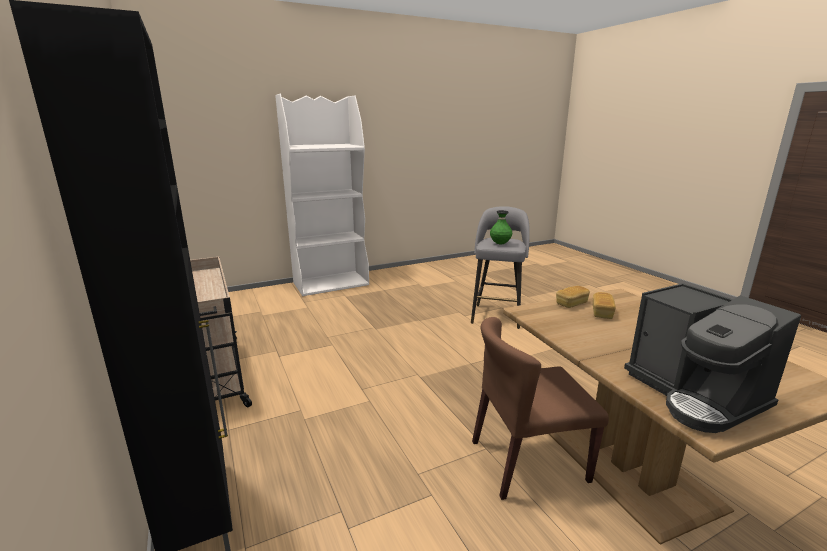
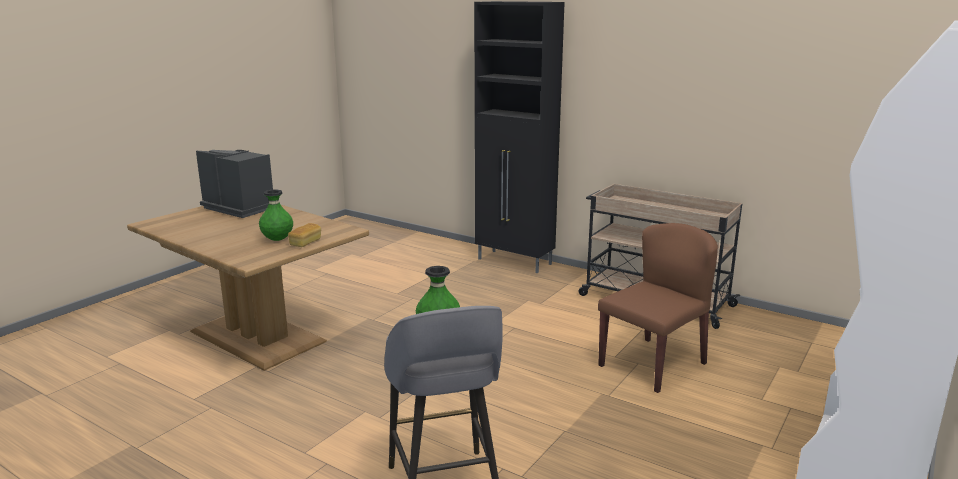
camera: 150 degrees right, 0 degrees up
(527, 461) = (338, 321): brown chair -> brown chair (652, 364)
(602, 313) = (277, 240): bread -> green vase

